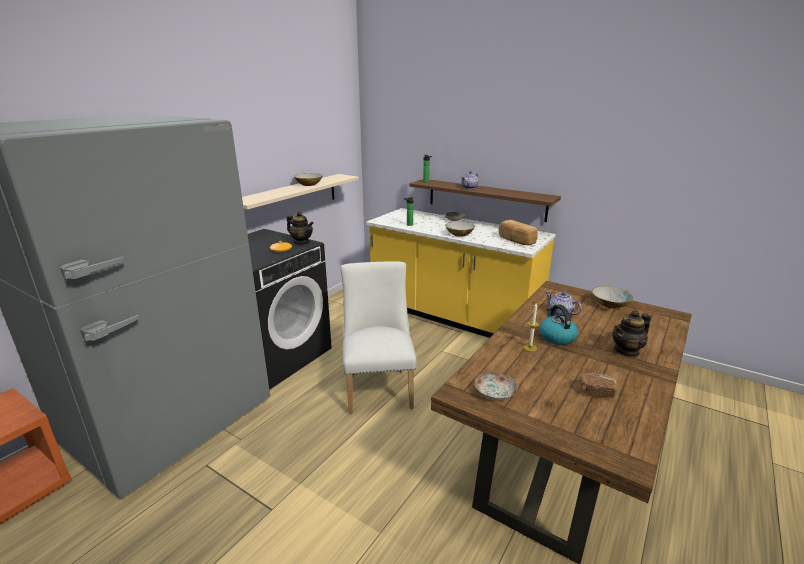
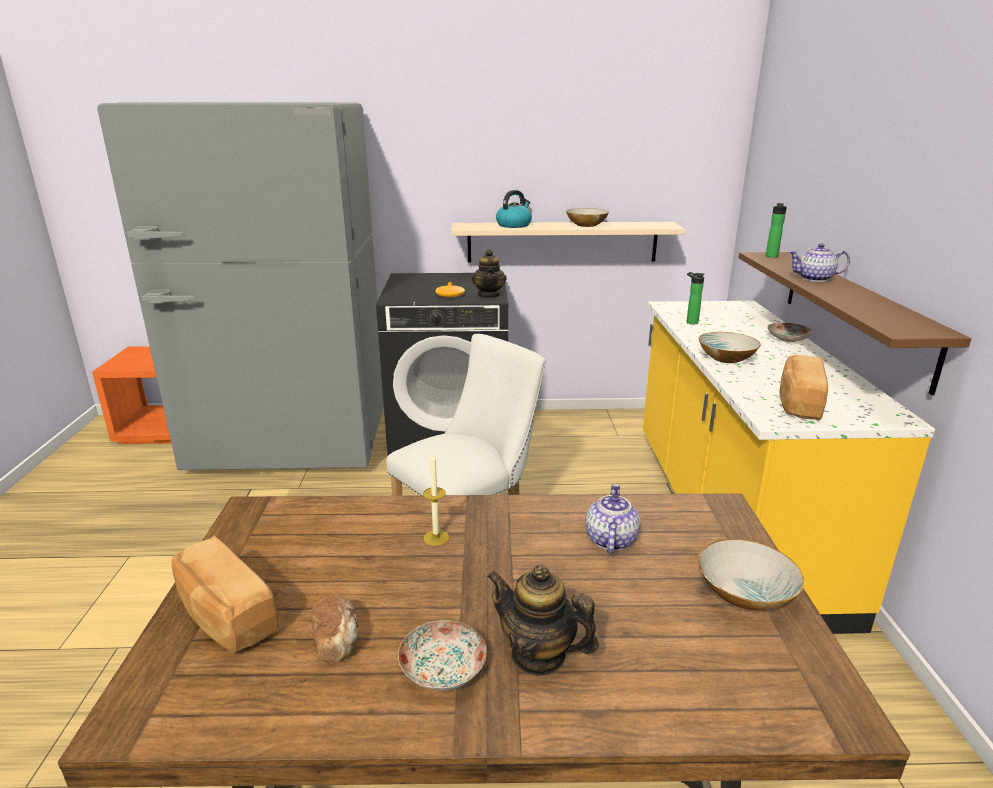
camera: 55 degrees right, 0 degrees up
(495, 393) = (269, 540): plate -> plate (444, 668)
(556, 337) = (504, 555): kettle -> kettle (514, 225)
(560, 419) = (225, 616): none -> bread

